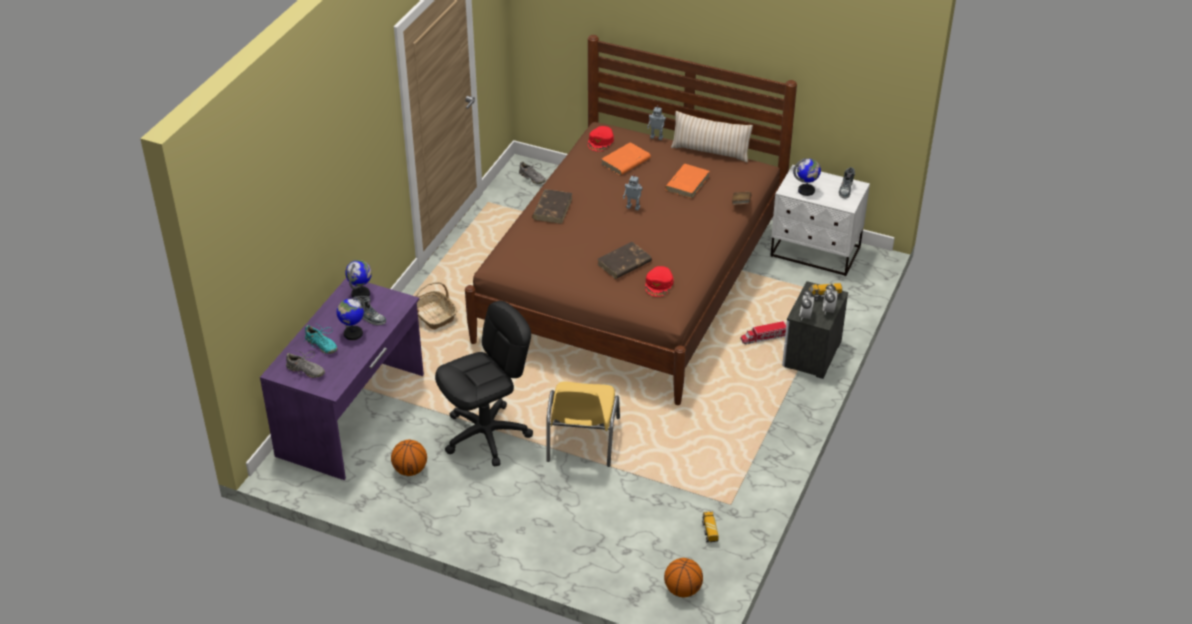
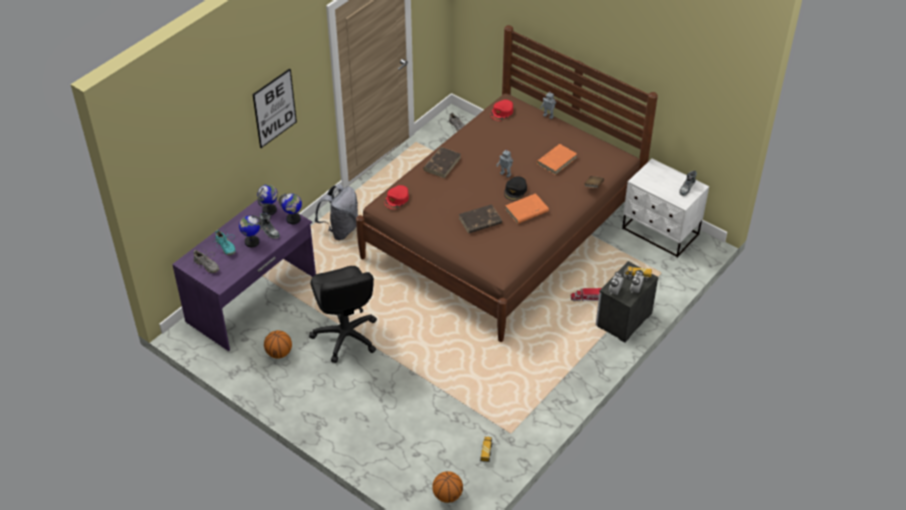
camera: 15 degrees right, 5 degrees up
(350, 162) = (274, 108): none -> picture
(433, 315) = (341, 230): basket -> grey backpack
(486, 435) = (345, 336): black office chair -> black office chair turned 90 degrees clockwise
(581, 440) = (415, 356): yellow chair -> none
(625, 162) = (514, 133): orange book -> orange book (526, 211)
(652, 223) = (515, 191): none -> black cap
(659, 284) = (500, 244): red cap -> red cap (397, 199)
(710, 151) = (587, 136): beige pillow -> none
(806, 191) = (654, 183): globe -> globe (293, 219)

